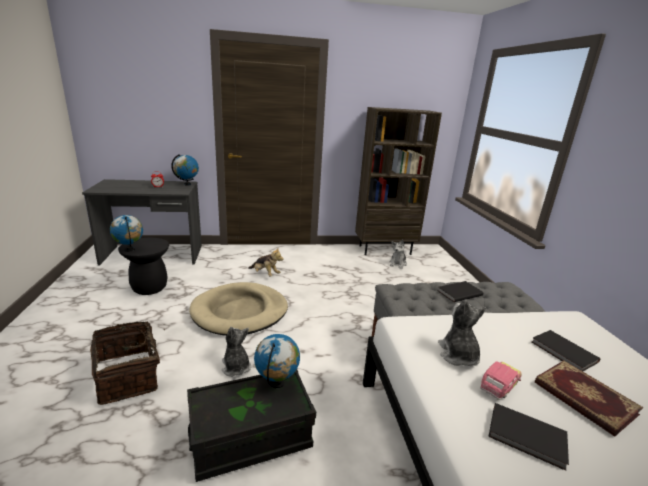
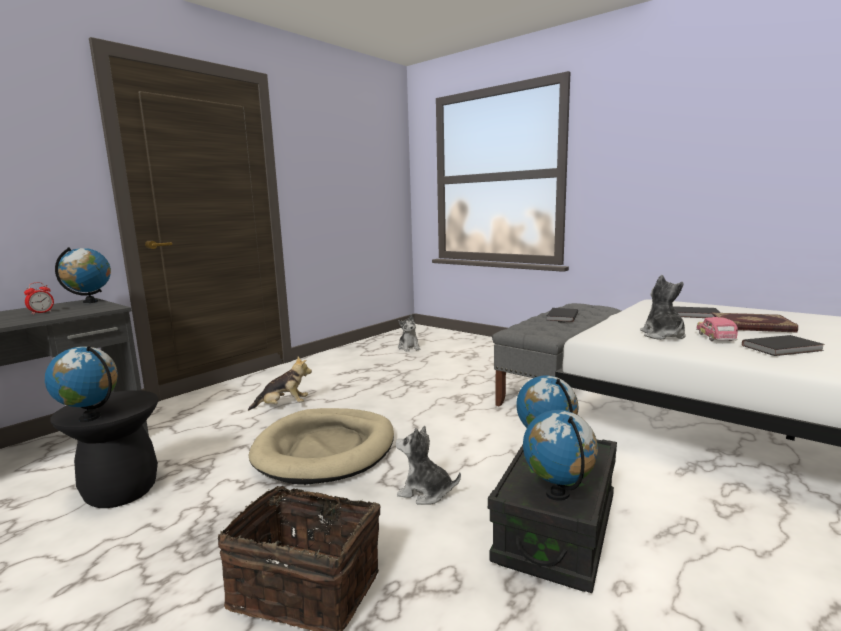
camera: 40 degrees left, 10 degrees down
(218, 414) = (558, 494): none -> globe
(385, 250) = (376, 342): brown bookcase -> none
(458, 355) = (662, 335): plush toy -> plush toy turned 45 degrees clockwise

